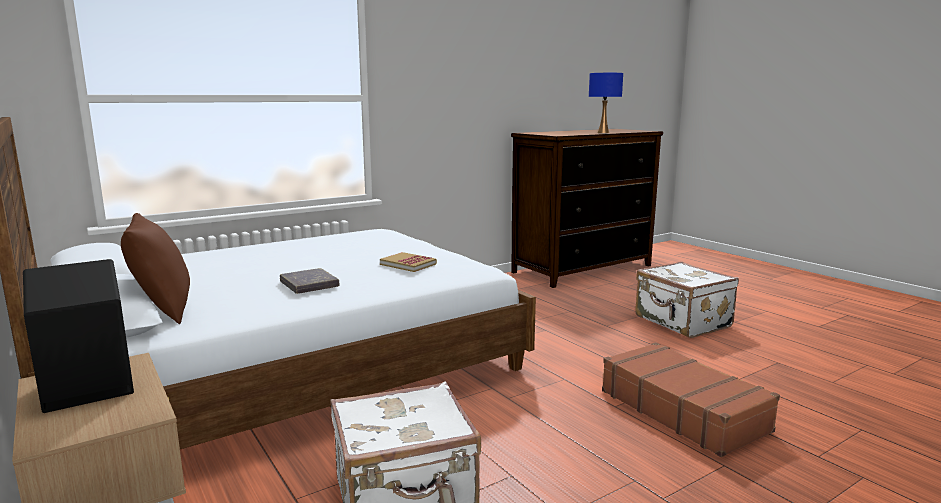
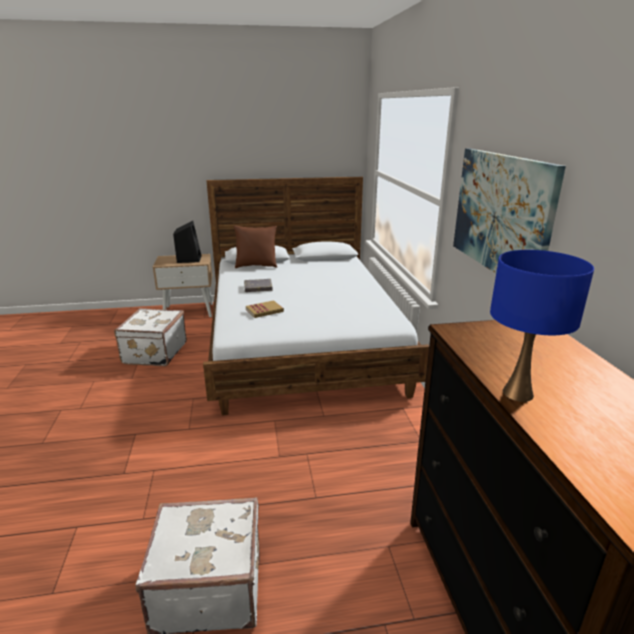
camera: 115 degrees right, 10 degrees up
(456, 86) = (501, 214): none -> picture
(683, 410) = (93, 461): brown suitcase -> none

